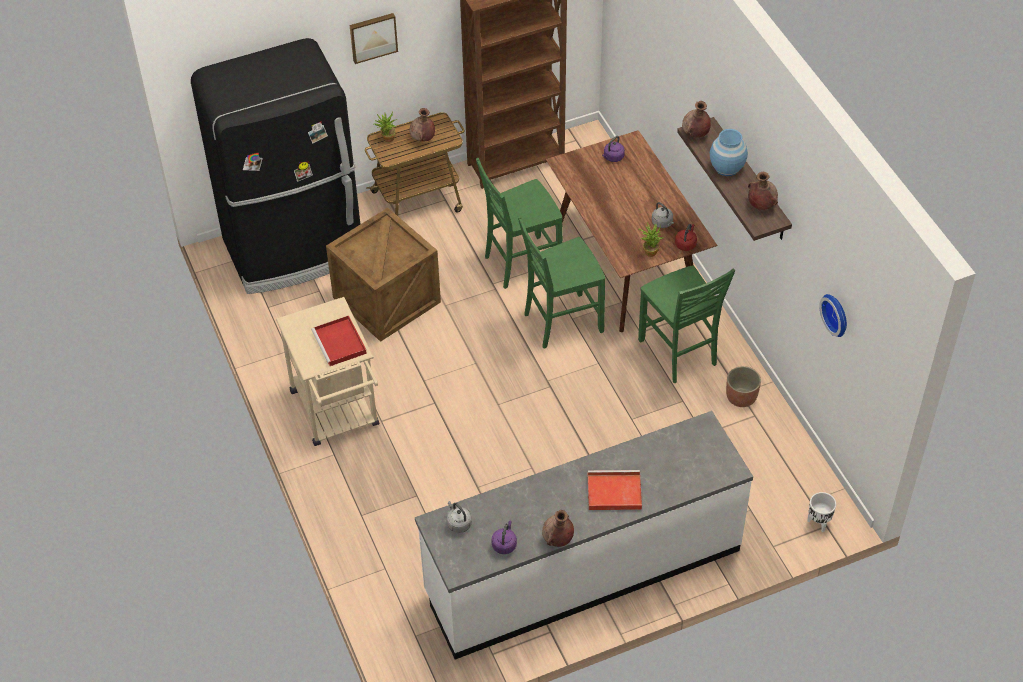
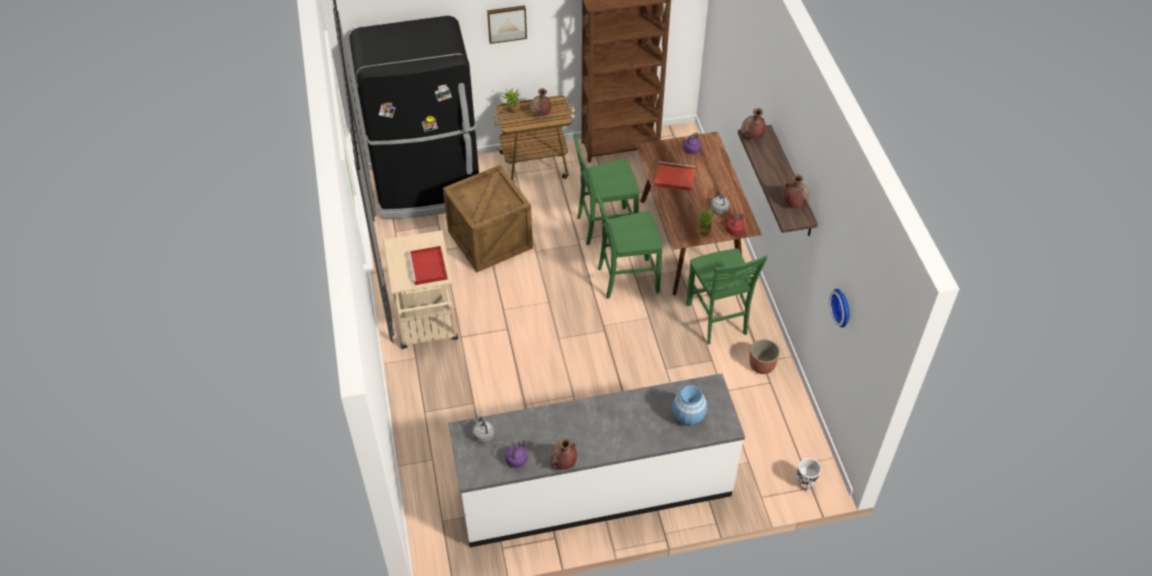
camera: 10 degrees right, 0 degrees up
(613, 492) = (620, 430): red tray -> red tray (673, 178)
(727, 167) = (772, 168): blue vase -> blue vase (688, 416)

